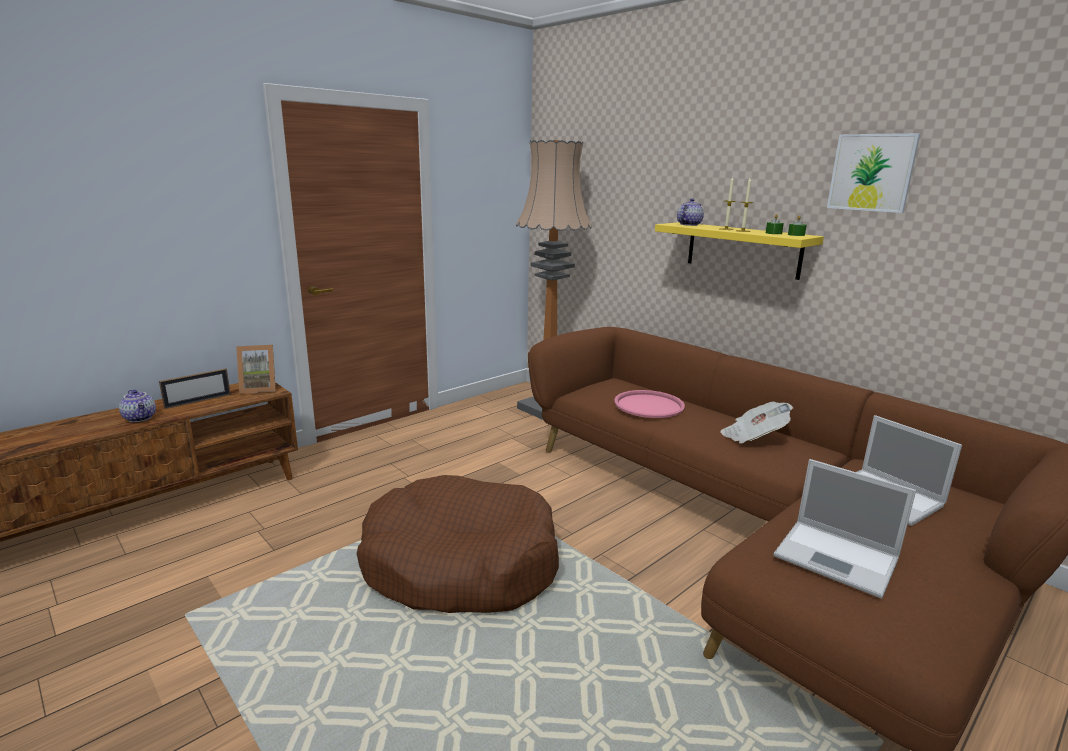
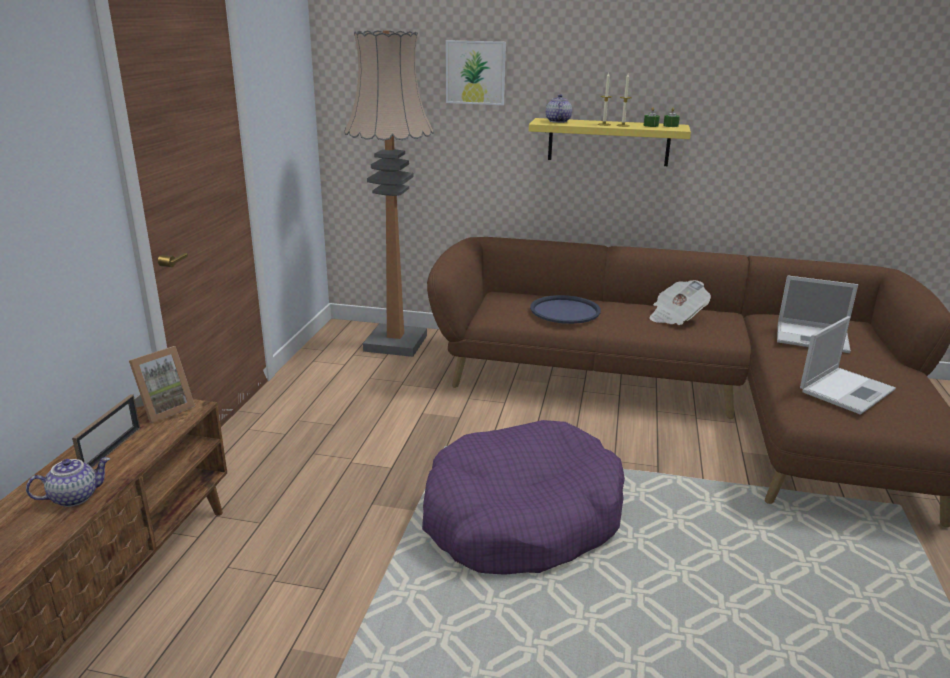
camera: 35 degrees left, 5 degrees up
(141, 418) = (75, 497): teapot -> teapot turned 45 degrees counterclockwise
(460, 564) = (521, 518): brown dog bed -> purple dog bed
(649, 405) = (565, 311): pink tray -> blue tray
(838, 558) = (847, 390): laptop -> laptop turned 45 degrees counterclockwise
(871, 172) = (728, 66): picture -> picture (475, 72)

